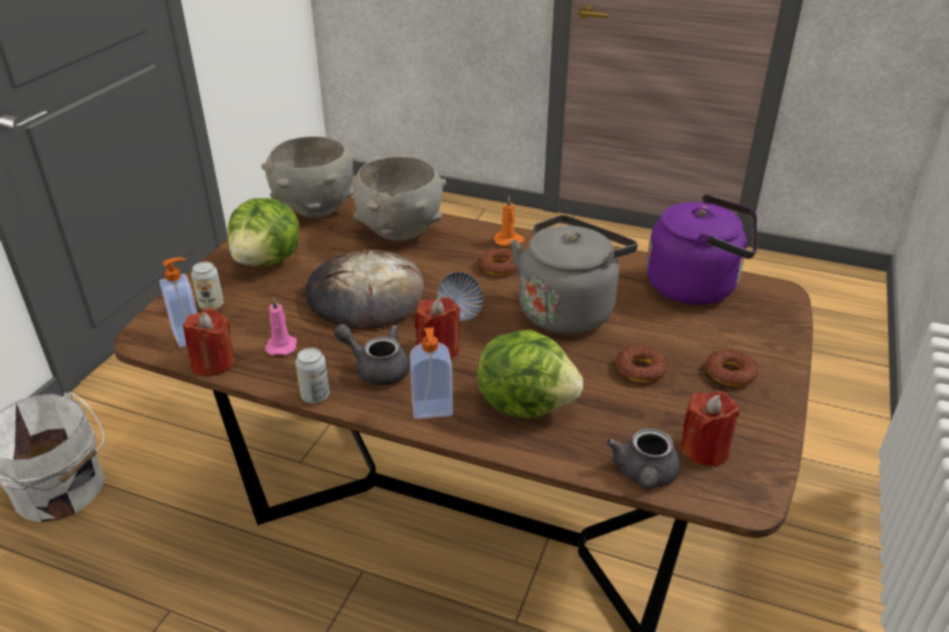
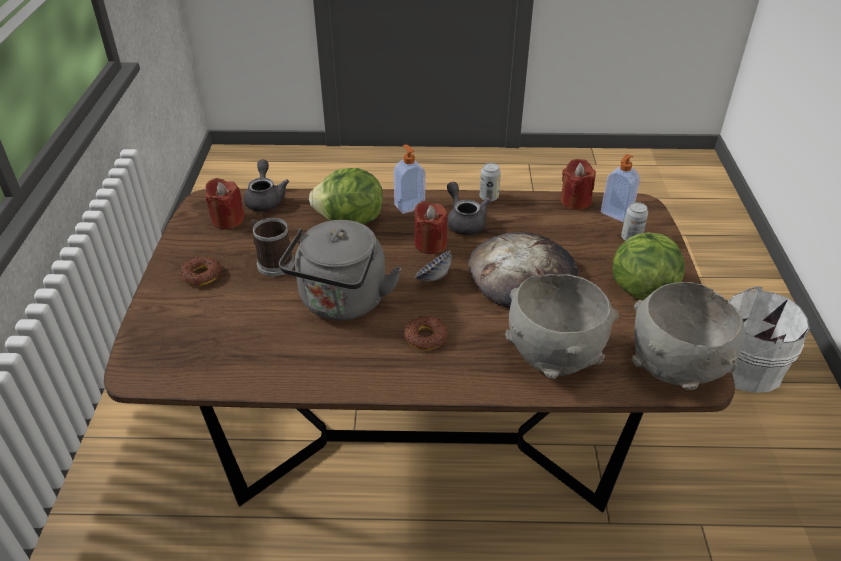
camera: 160 degrees right, 5 degrees up
(282, 345) = (544, 221): pink candle -> none
(376, 368) = (464, 222): grey teapot -> grey teapot turned 120 degrees counterclockwise
(509, 240) = (433, 378): orange candle -> none
(640, 370) = (272, 262): donut -> mug
(697, 286) = (220, 361): purple kettle -> none

